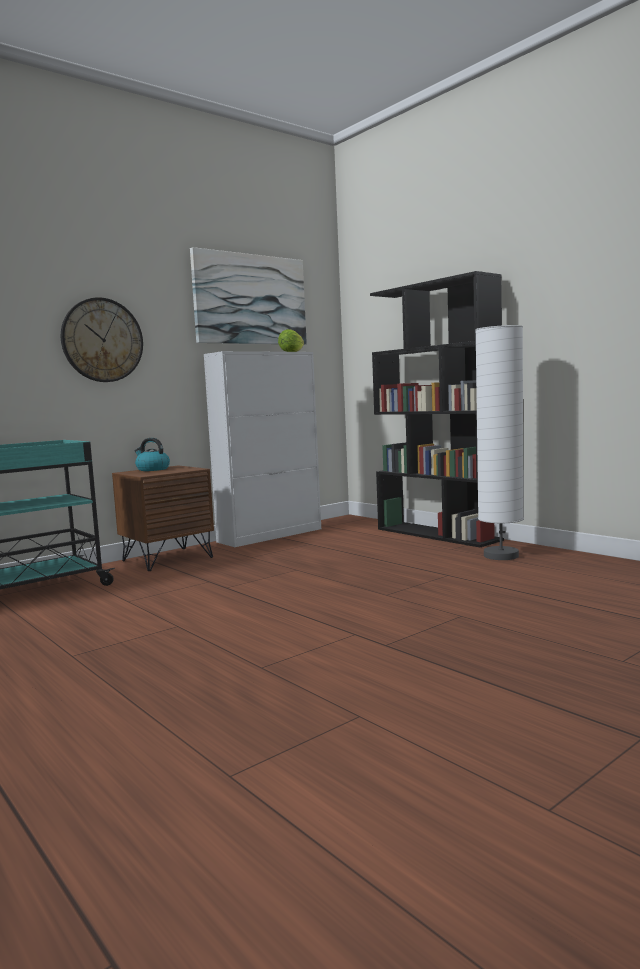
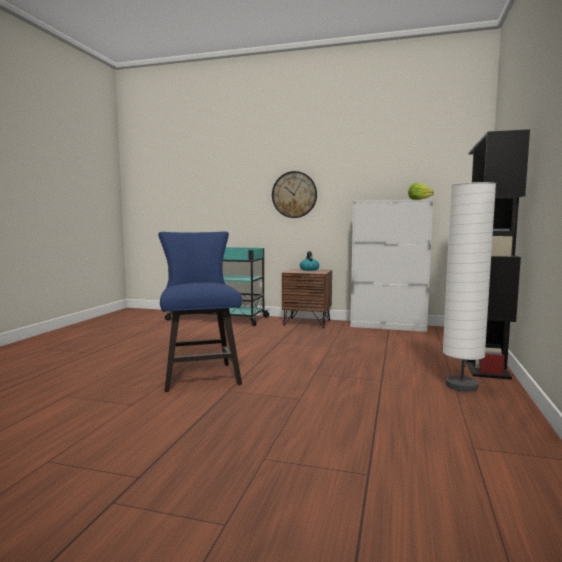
camera: 55 degrees right, 0 degrees up
(250, 299) = (399, 163): picture -> none
(288, 651) = (200, 374): none -> blue chair

